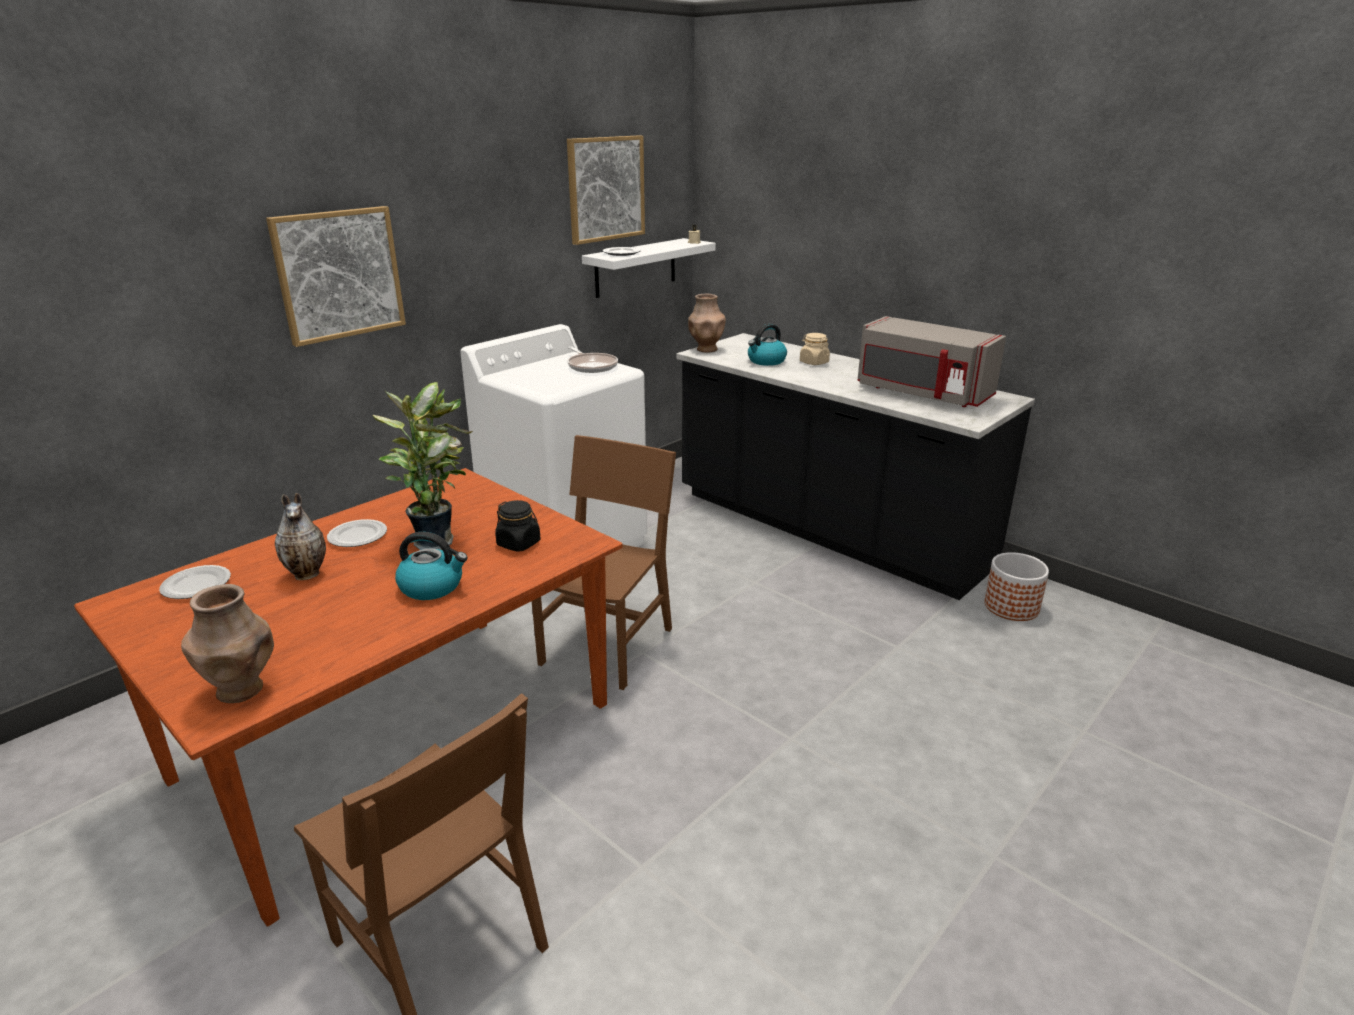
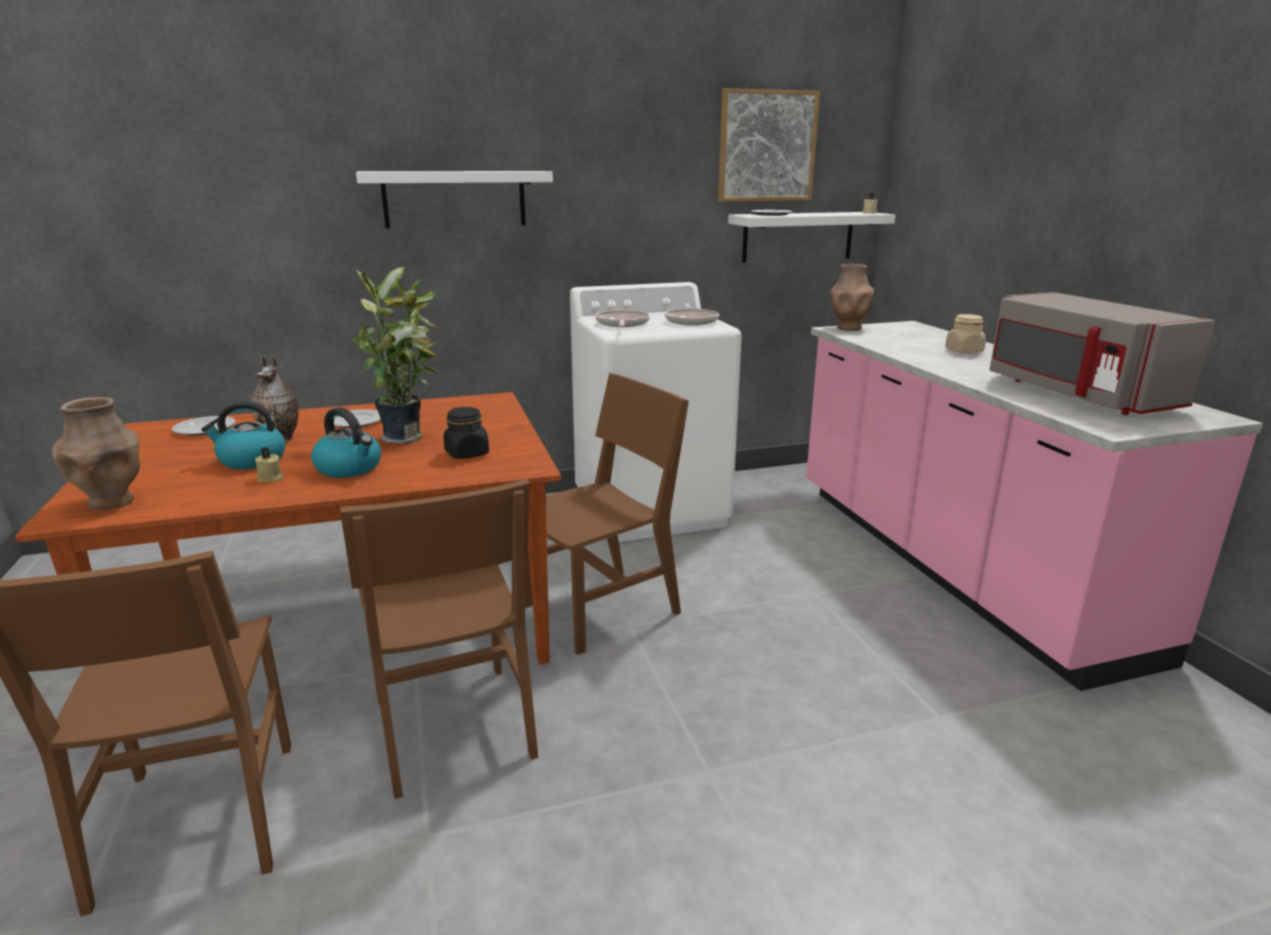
camera: 30 degrees right, 5 degrees down
(339, 274) = (454, 199): picture -> white shelf
(370, 618) = (271, 478): none -> beige candle
(537, 380) = (622, 324): none -> frying pan
(579, 783) = (452, 726): none -> brown chair
(766, 361) = (904, 343): kettle -> kettle (251, 460)
(827, 530) = (951, 565): black counter -> pink counter
(1011, 607) = (1163, 724): planter -> none

